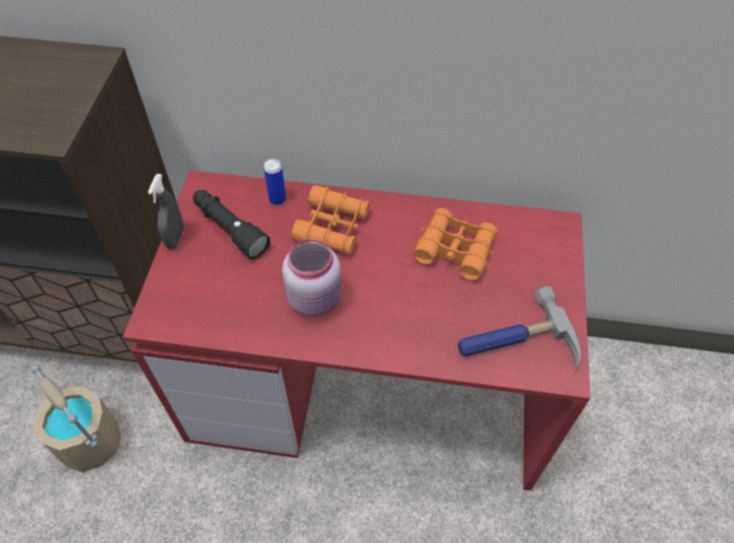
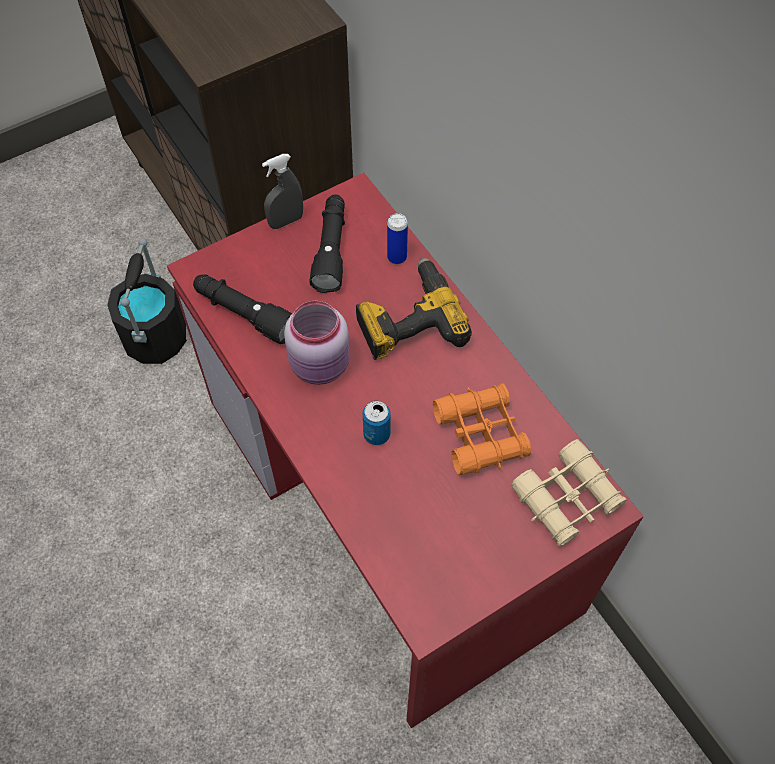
camera: 50 degrees right, 5 degrees up
(91, 442) = (155, 339): beige bucket -> black bucket
(223, 316) = (244, 314): none -> black flashlight
(332, 227) = (408, 320): orange binoculars -> power drill
(402, 304) = (376, 434): none -> can
(515, 343) = (420, 556): hammer -> none
(539, 239) = (567, 498): none -> beige binoculars

